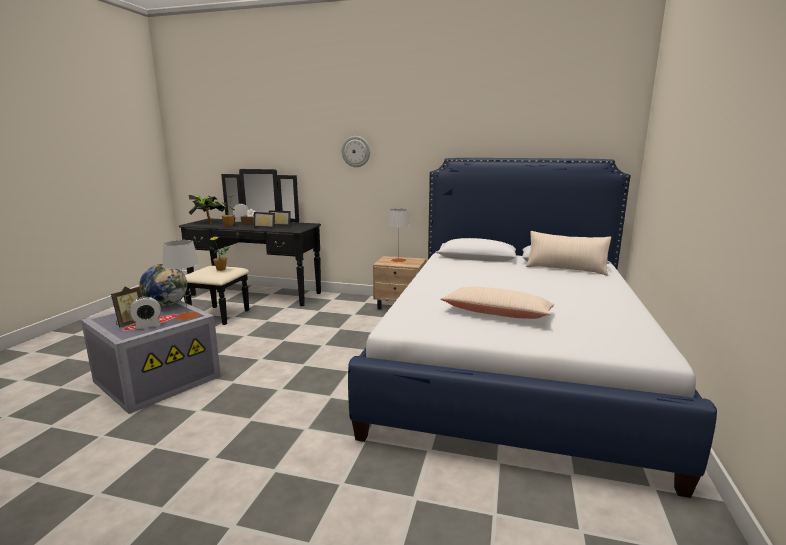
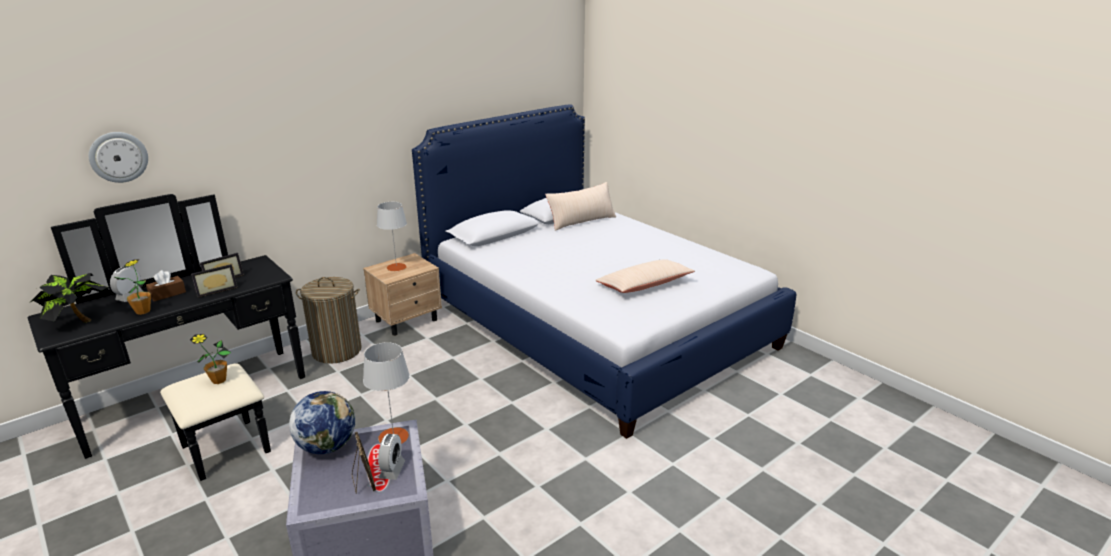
camera: 55 degrees left, 10 degrees up
(339, 303) = (337, 351): none -> laundry basket
(356, 151) = (303, 140): wall clock -> wall clock (118, 157)

